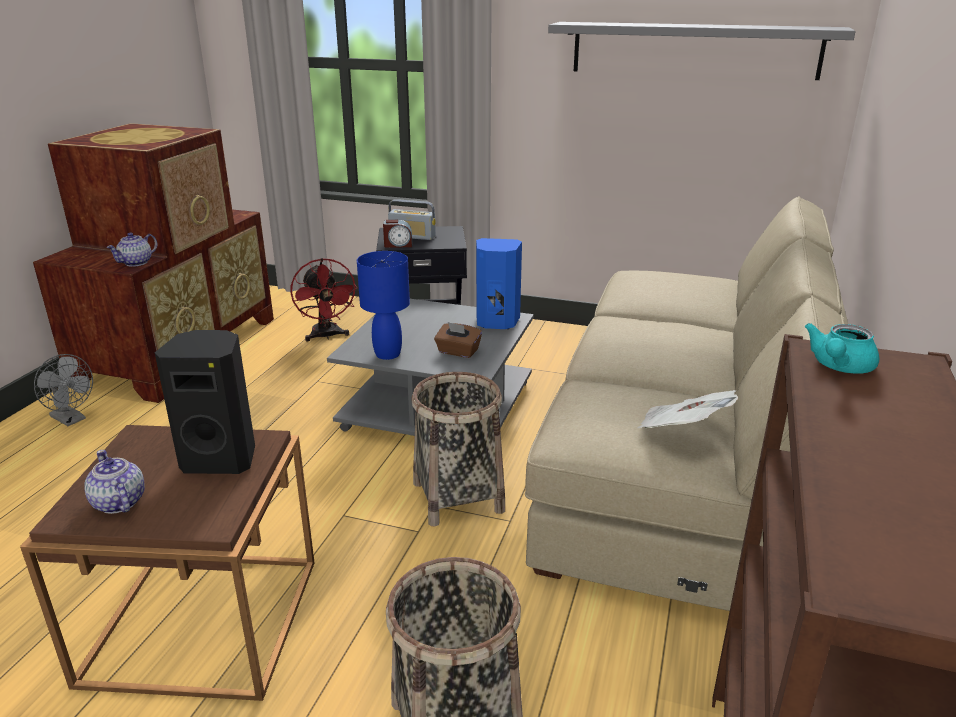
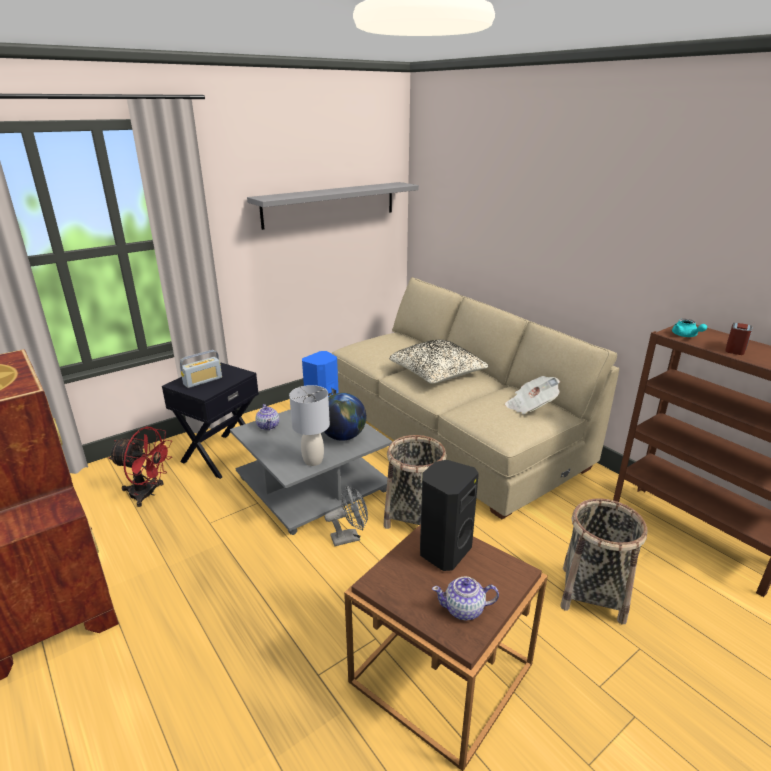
camera: 55 degrees left, 0 degrees up
(71, 419) = (63, 698): grey fan -> grey fan (349, 537)
(136, 263) = (59, 505): teapot -> teapot (268, 426)
(388, 354) = (313, 460): blue table lamp -> grey table lamp
(398, 245) = (209, 390): alarm clock -> alarm clock (735, 349)
(458, 352) = (343, 436): brown tissue box -> globe
(668, 337) = (437, 372): none -> beige pillow

